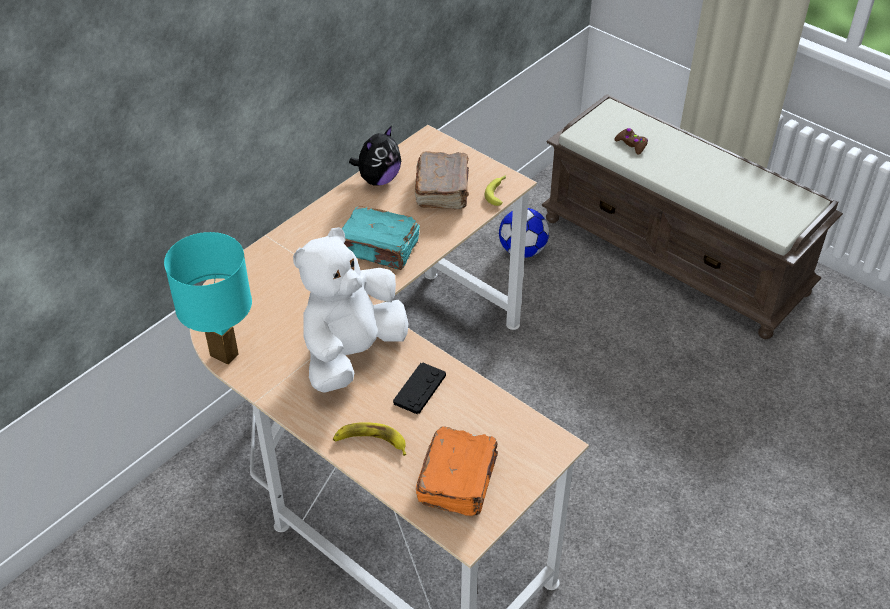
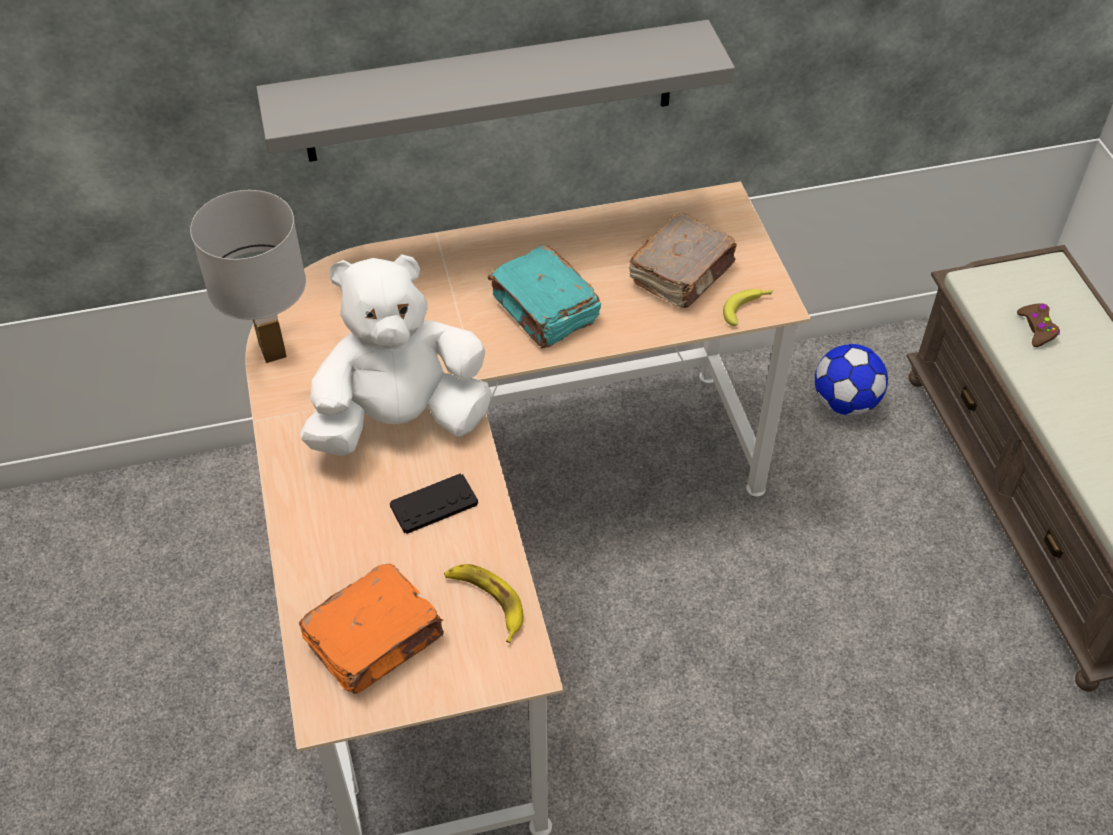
camera: 35 degrees right, 5 degrees up
(223, 355) = (271, 349): turquoise table lamp -> white table lamp
(282, 116) = (490, 92): none -> grey shelf
(370, 442) = (326, 536): banana -> banana (486, 601)
(378, 179) = (619, 224): plush toy -> none

